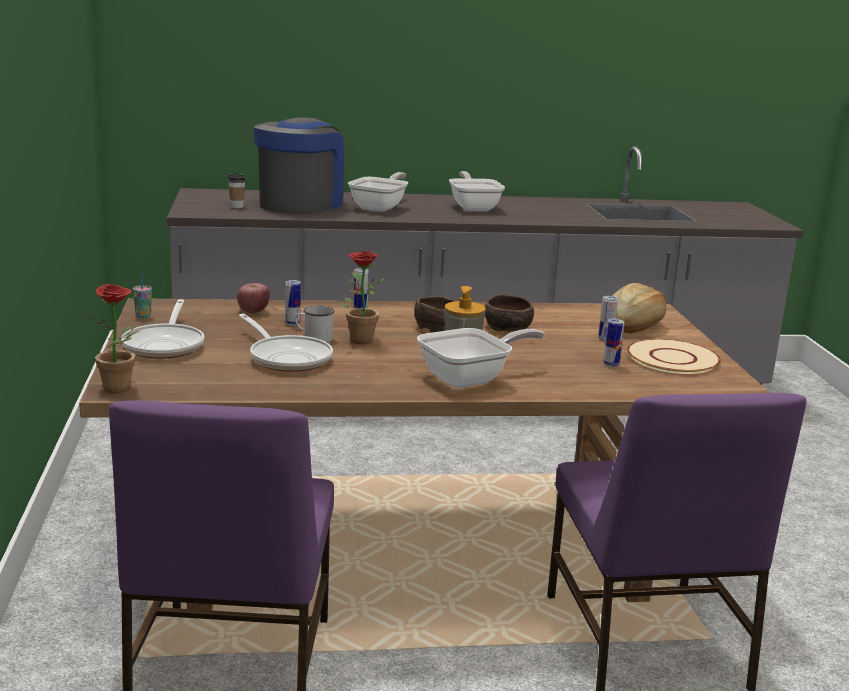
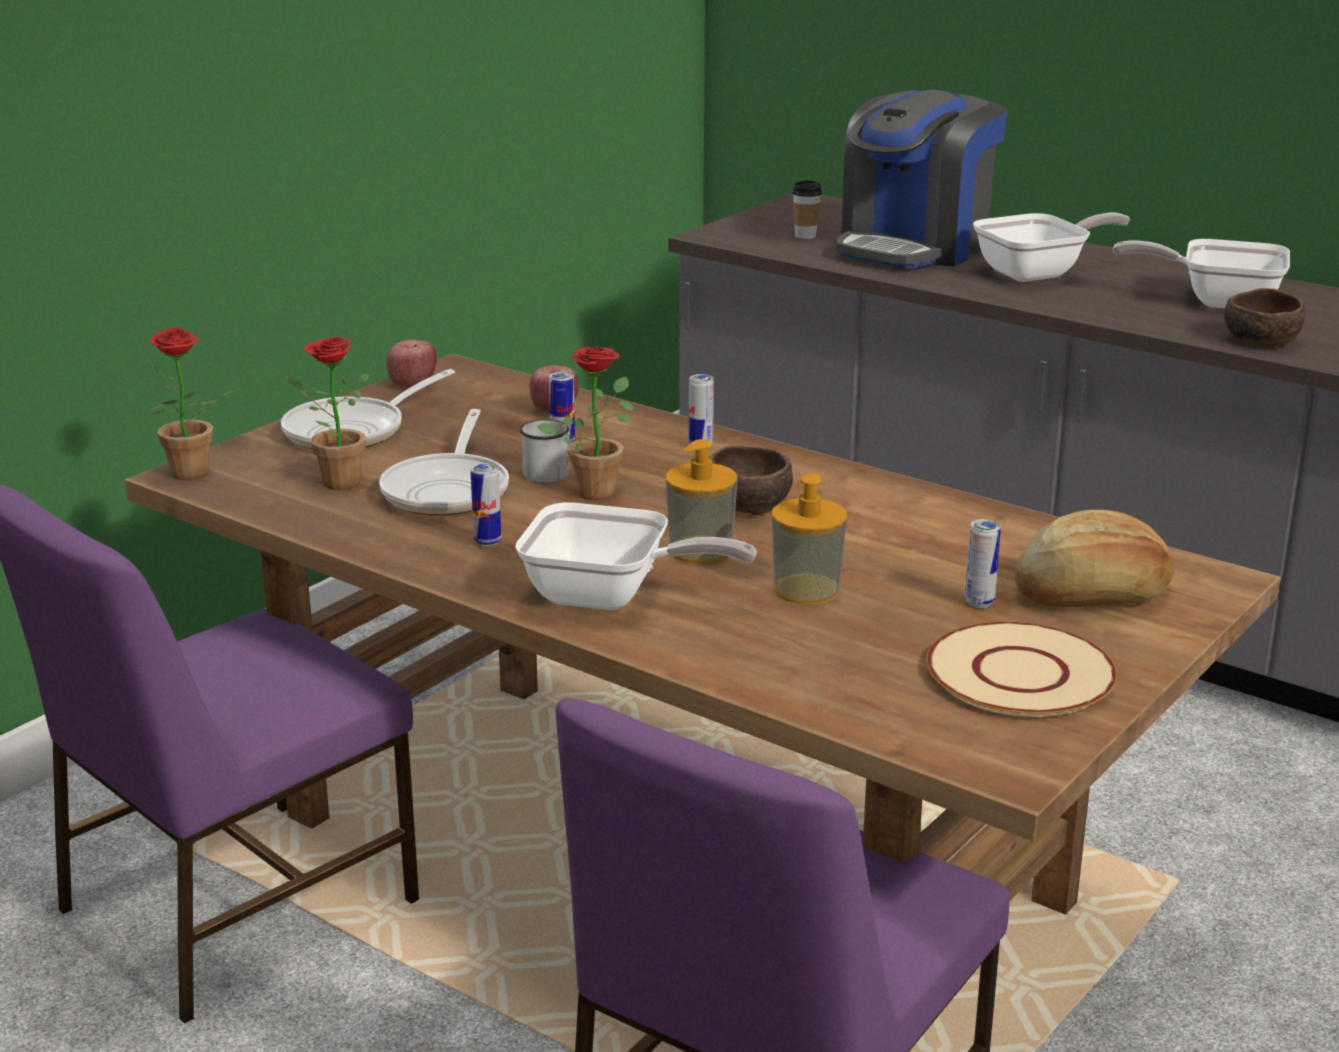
camera: 45 degrees right, 5 degrees up
(143, 316) = (412, 384): cup -> apple
(215, 370) = (333, 482): none -> potted plant
(301, 204) = (914, 247): coffee machine -> coffee machine turned 150 degrees clockwise
(473, 207) = (1217, 301): frying pan -> frying pan turned 105 degrees counterclockwise
(508, 328) = (857, 536): brown bowl -> brown bowl (1261, 341)
(537, 352) = (806, 589): none -> soap dispenser
(611, 365) = (879, 648): can -> can (487, 542)

